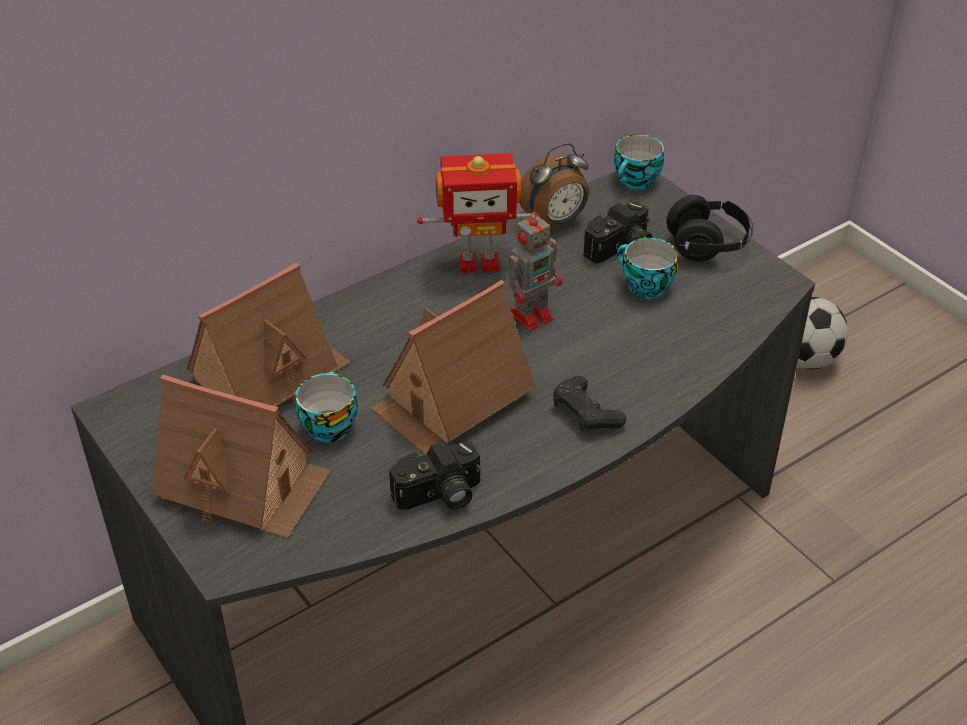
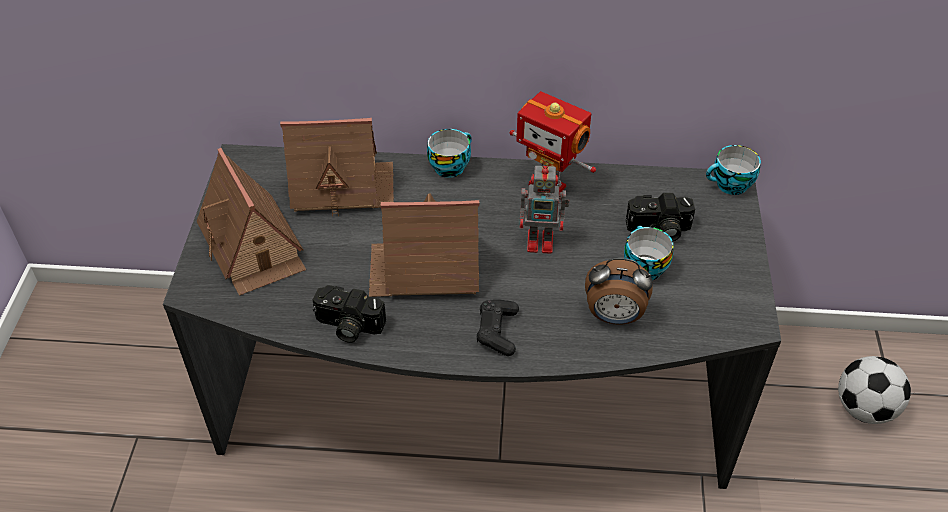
camera: 40 degrees right, 5 degrees up
(327, 425) = (337, 239): cup -> cup (450, 166)
(555, 221) = (634, 184): alarm clock -> alarm clock (614, 316)
(708, 245) = (728, 264): black headphones -> none

